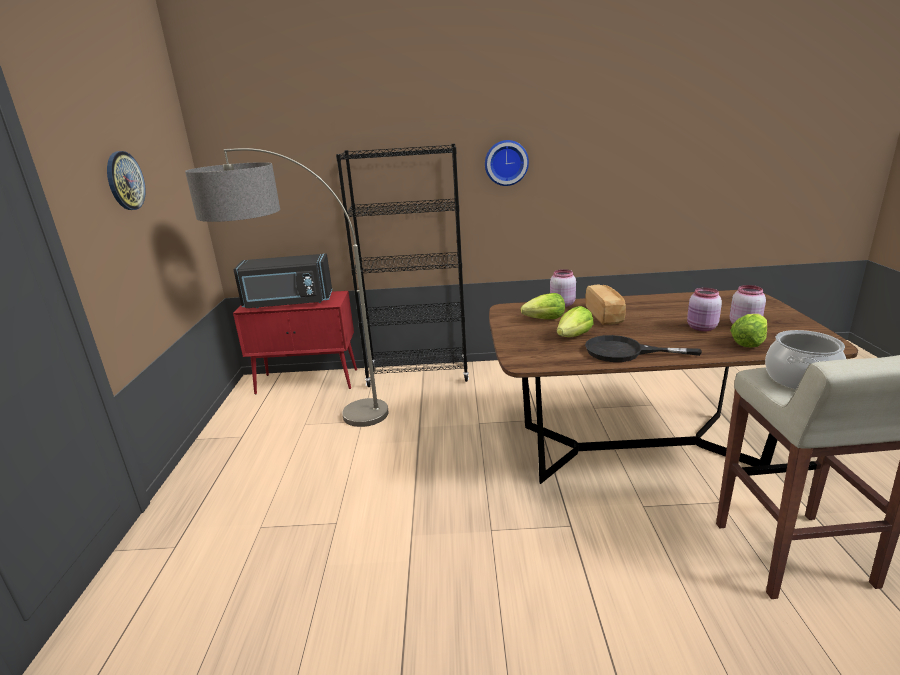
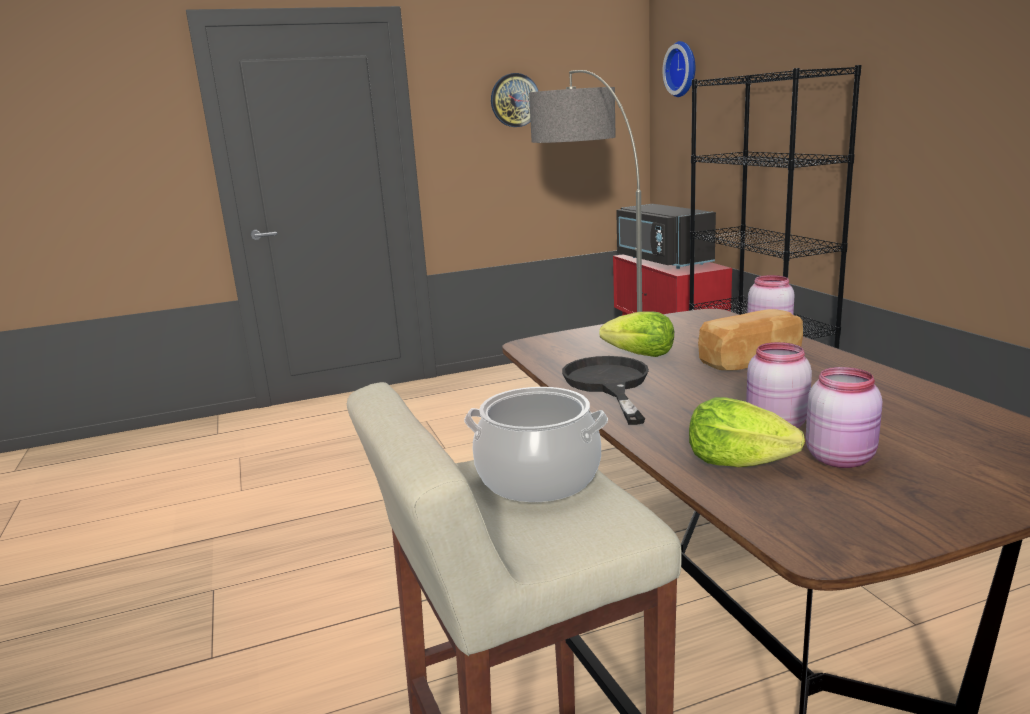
camera: 70 degrees right, 5 degrees down
(506, 162) = (935, 99): wall clock -> wall clock (683, 69)
(545, 319) = (690, 335): lettuce -> none

